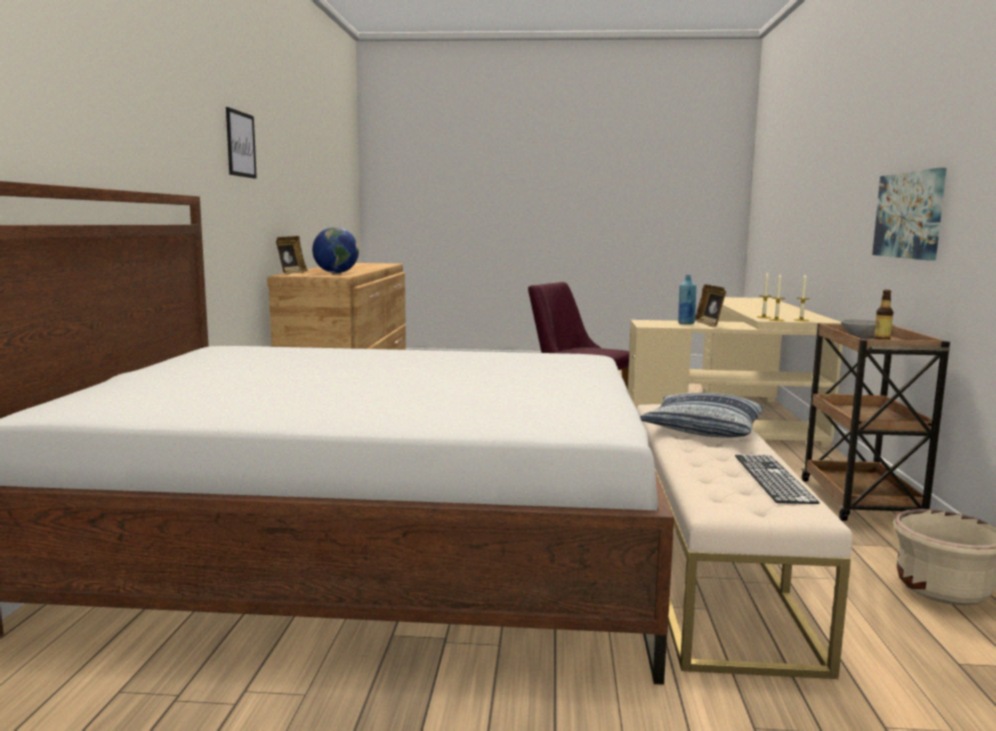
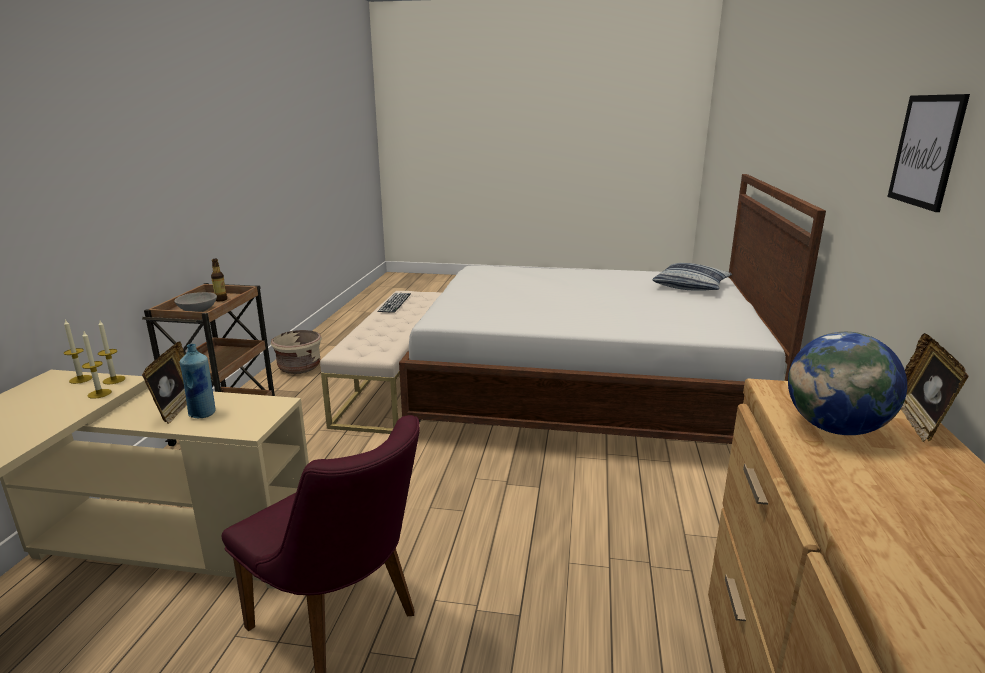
camera: 175 degrees left, 10 degrees up
(702, 428) = (381, 333): pillow -> pillow (691, 286)
(909, 215) = (119, 211): picture -> none

